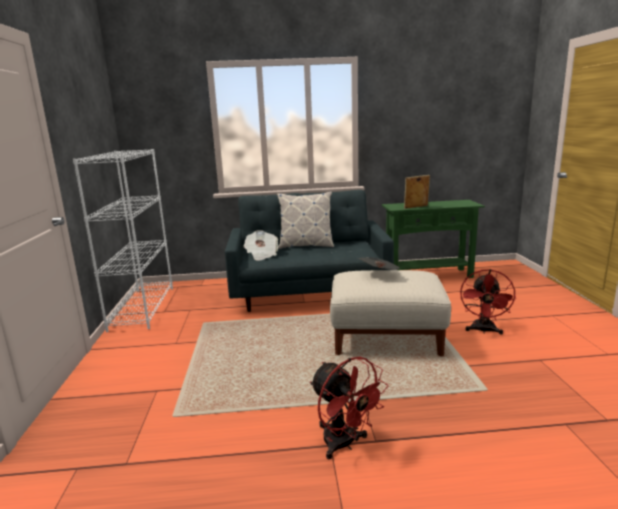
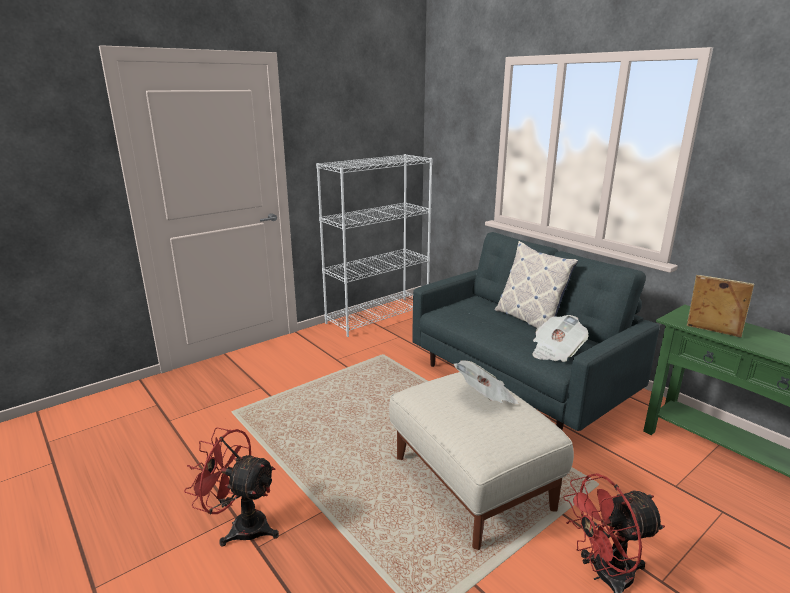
camera: 55 degrees right, 5 degrees up
(261, 255) = (463, 309): newspaper -> newspaper (555, 351)
(344, 444) = (241, 526): red fan -> red fan turned 90 degrees clockwise

